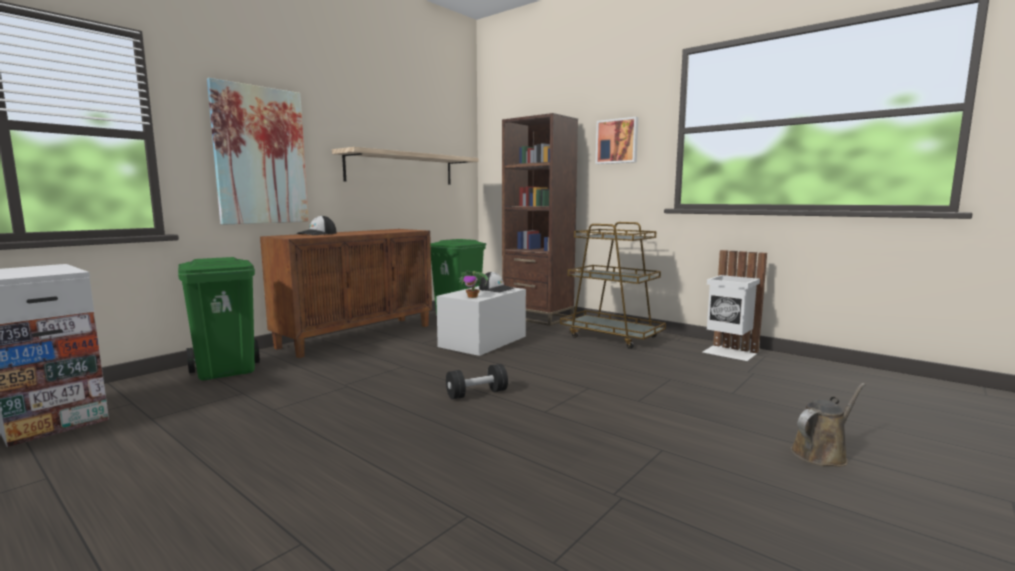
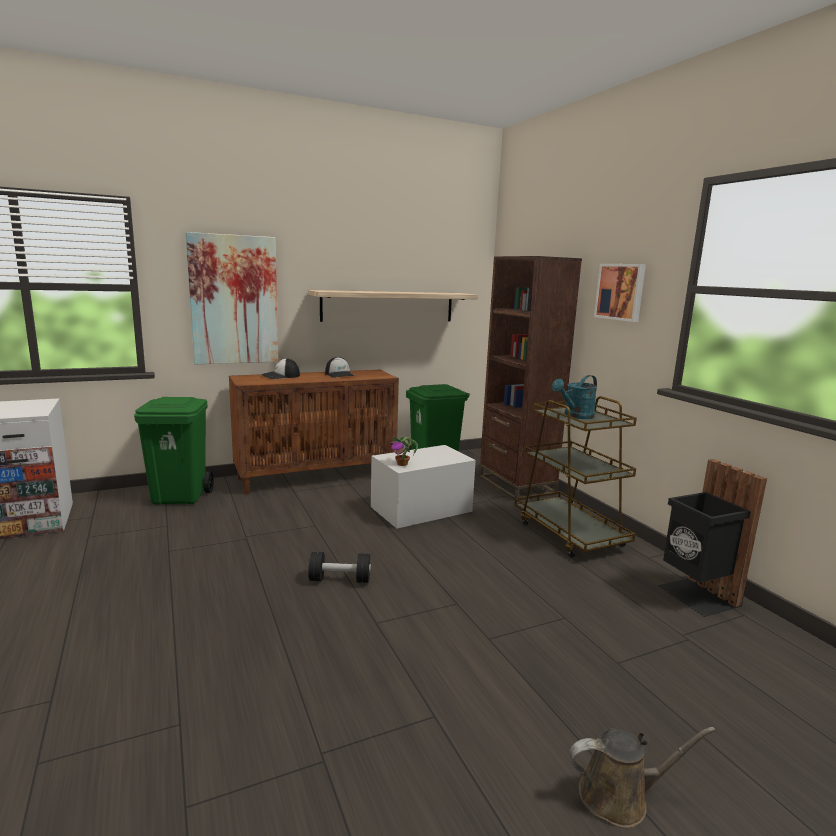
camera: 25 degrees right, 5 degrees up
(496, 289) = (443, 455): cap -> cap (340, 375)
(610, 236) = (575, 416): none -> turquoise watering can
(729, 352) = (696, 596): white trash can -> black trash can

